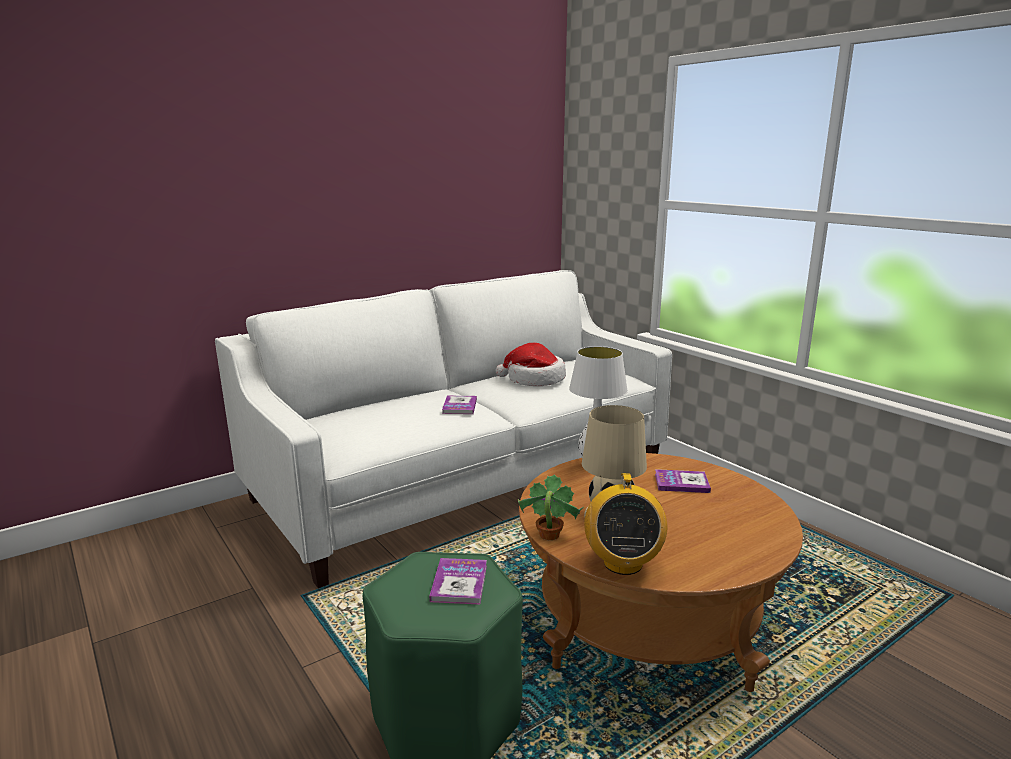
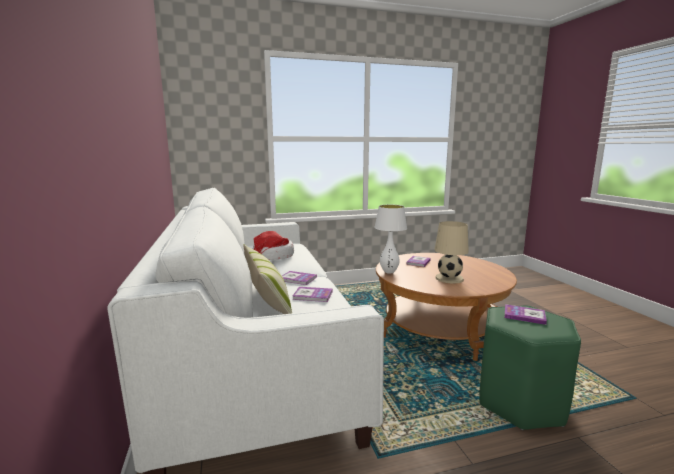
camera: 70 degrees left, 5 degrees down
(388, 406) = (267, 299): none -> pillow
(407, 421) = (312, 295): none -> book
(548, 535) = (468, 292): potted plant -> none
(622, 563) = (495, 284): radio -> none

